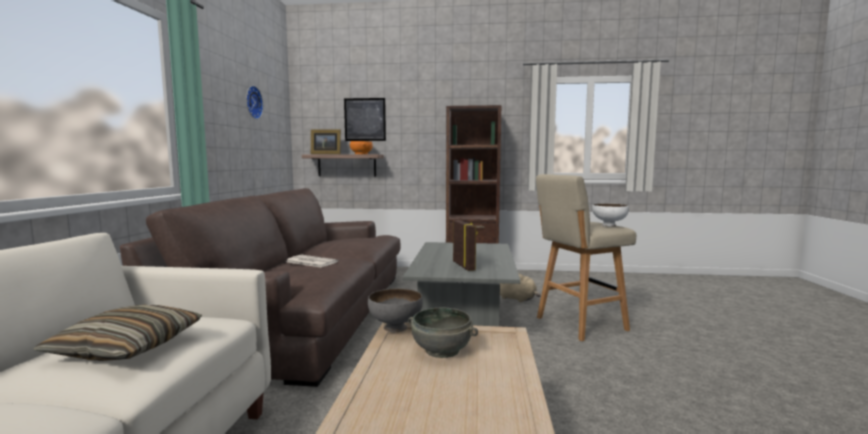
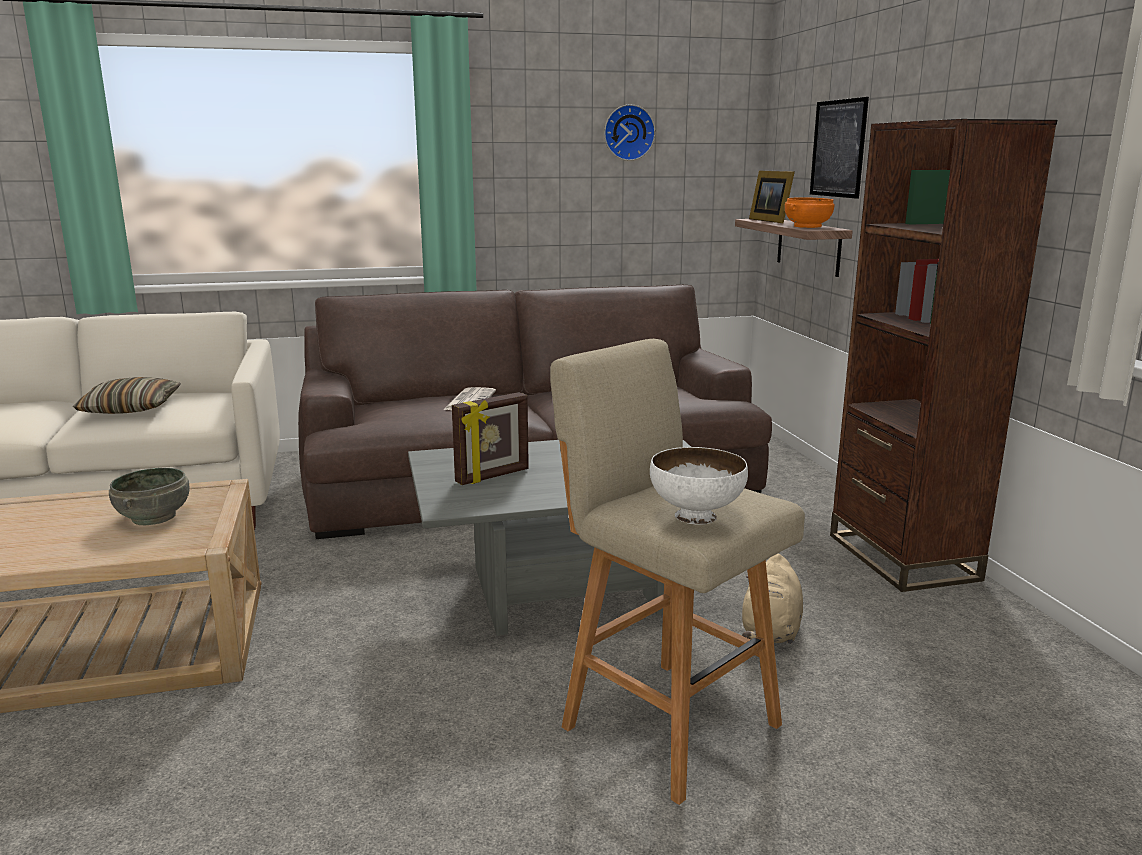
camera: 70 degrees right, 10 degrees up
(395, 328) = (222, 486): grey bowl -> none

